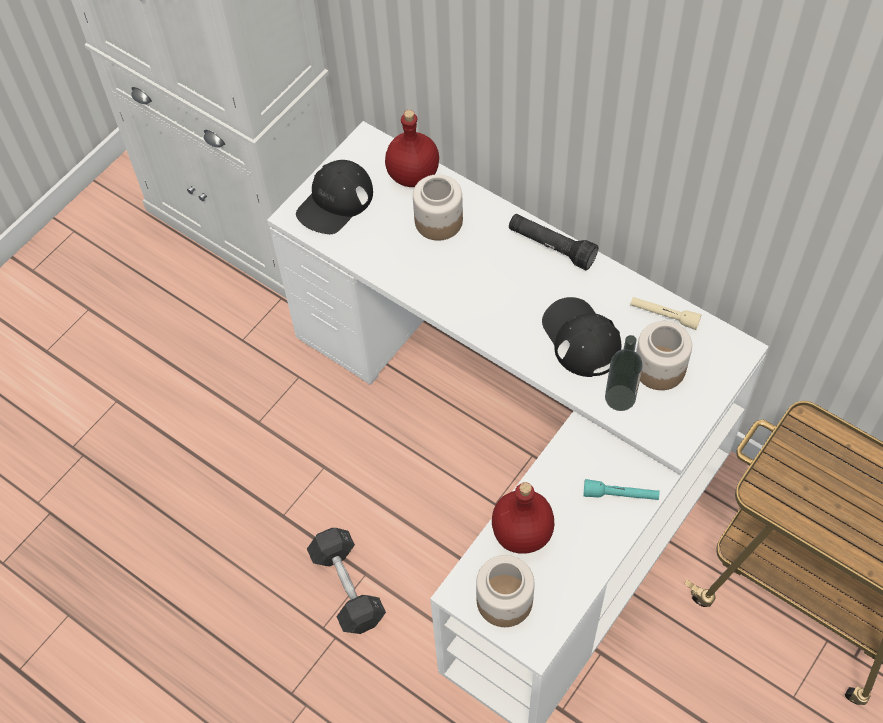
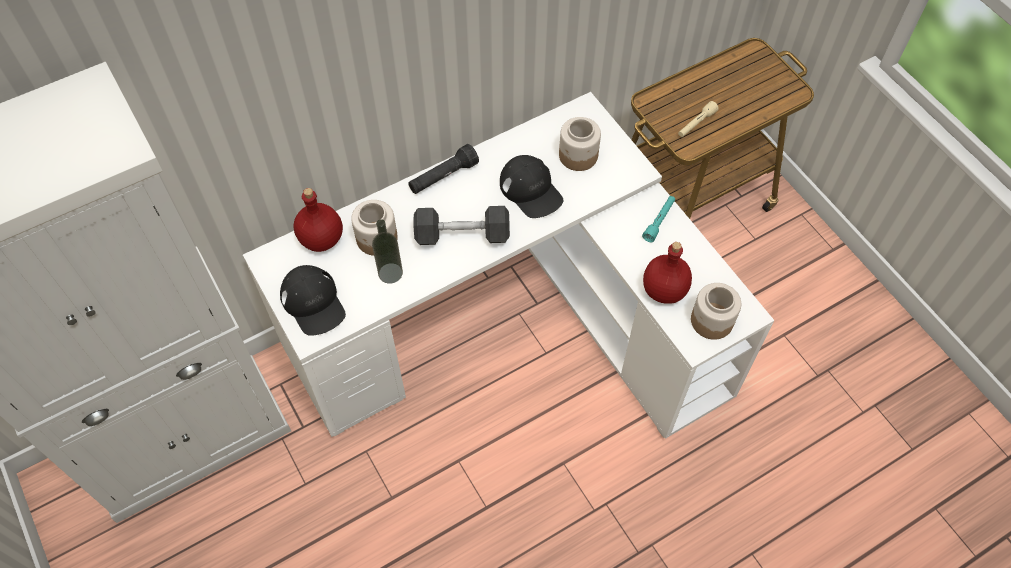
camera: 70 degrees left, 0 degrees up
(347, 587) = (568, 480): grey dumbbell -> grey dumbbell (462, 235)
(581, 338) = (531, 190): black cap -> black cap turned 120 degrees counterclockwise
(620, 398) = (591, 187): bottle -> bottle (390, 273)
(664, 316) = (538, 136): beige flashlight -> beige flashlight (696, 124)

